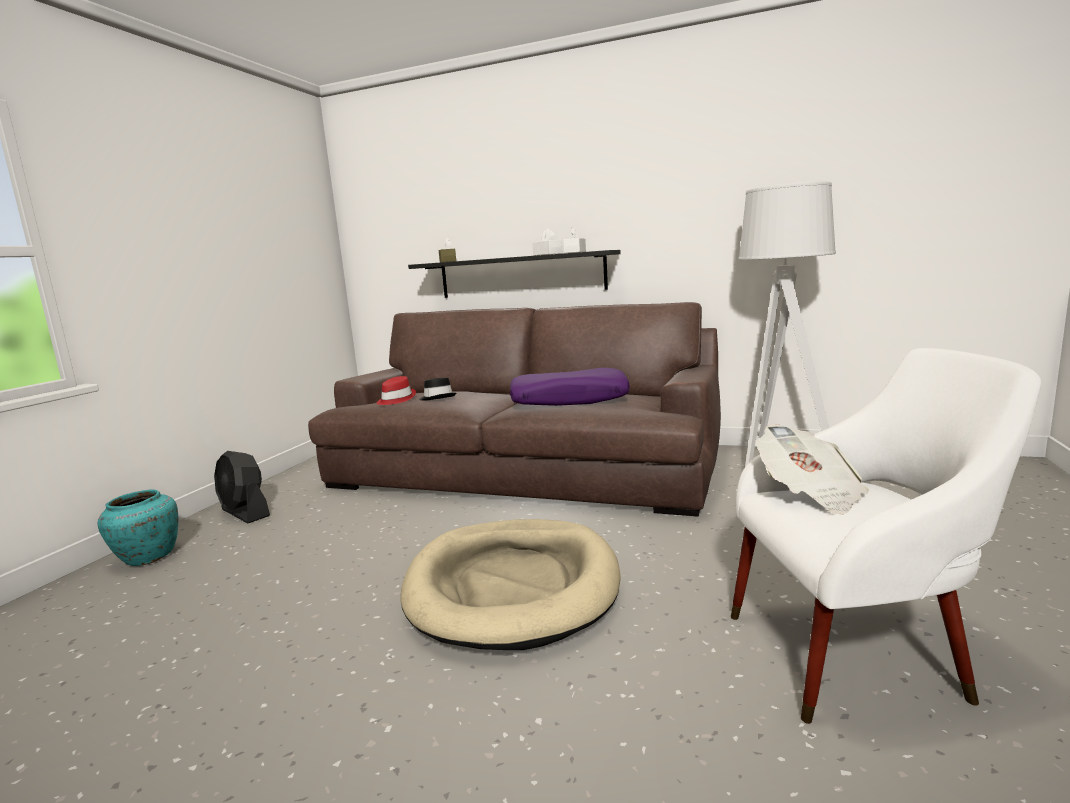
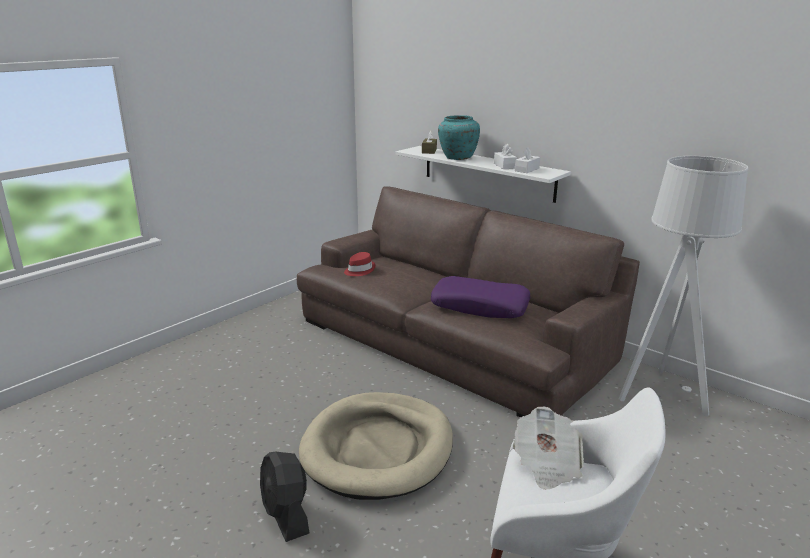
camera: 20 degrees right, 10 degrees up
(148, 557) = (181, 354): turquoise vase -> turquoise vase (457, 157)
(245, 513) = (247, 331): black fan -> black fan (286, 514)
(437, 398) = (389, 276): black hat -> none
(521, 275) = (487, 173): black shelf -> white shelf

